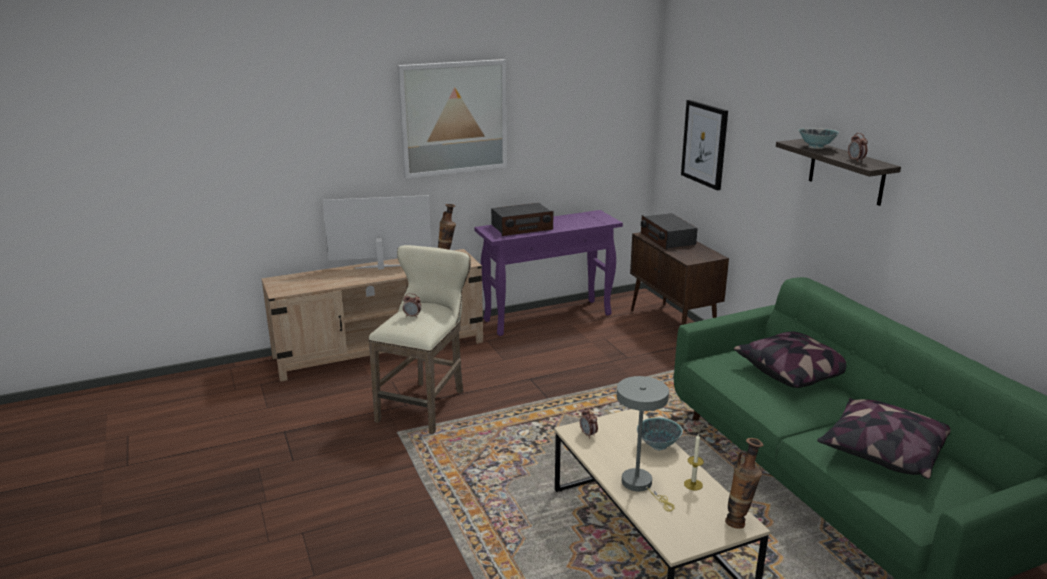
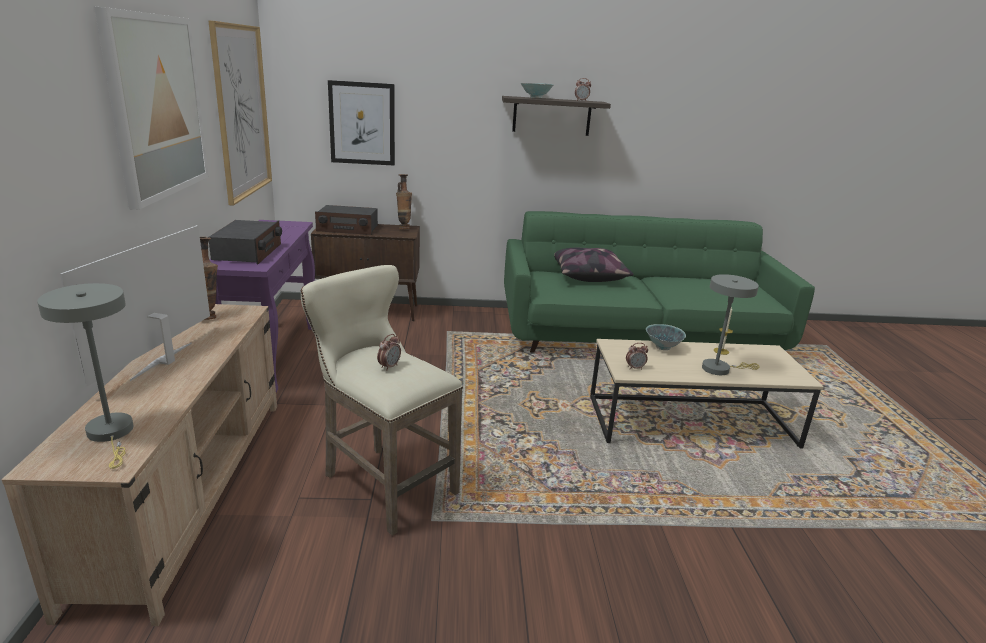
camera: 70 degrees left, 0 degrees up
(303, 282) = (112, 434): none -> grey table lamp
(595, 121) = (242, 112): none -> picture
(739, 521) = (769, 350): vase -> vase (404, 228)
(881, 452) = (702, 287): pillow -> none

